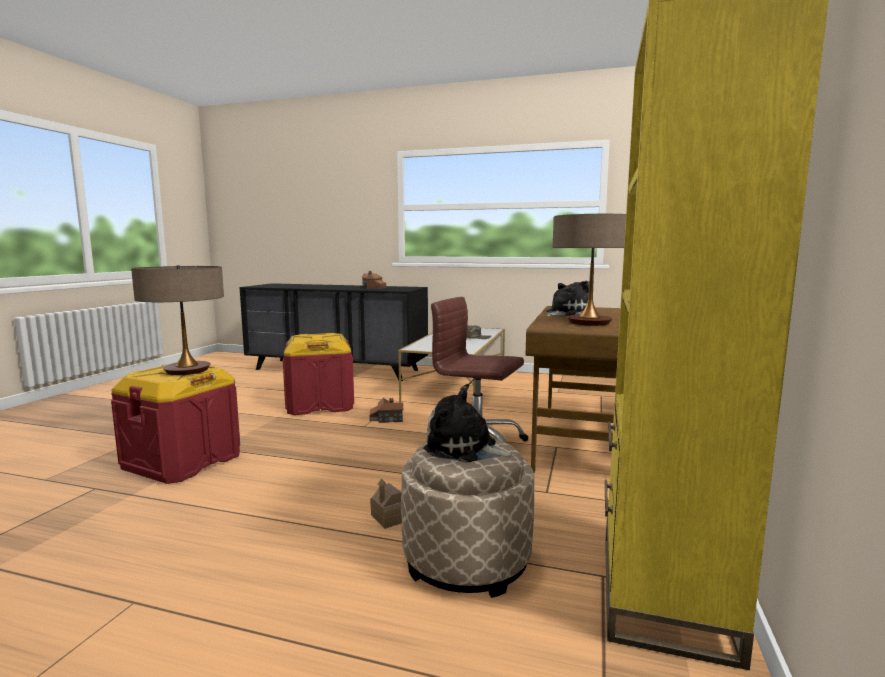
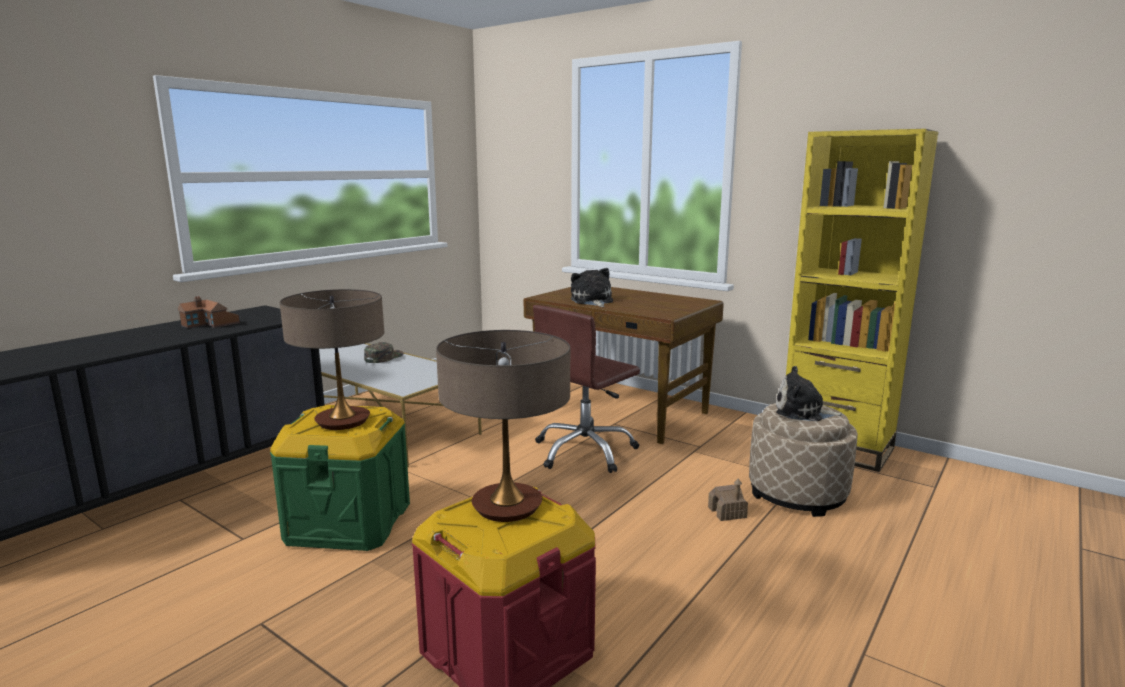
camera: 70 degrees left, 5 degrees up
(320, 404) = (349, 522): red storage box -> green storage box
(385, 418) = (464, 484): toy house -> none
(464, 449) = (802, 412): plush toy -> plush toy turned 60 degrees clockwise
(589, 322) = (652, 304): table lamp -> table lamp (342, 421)

